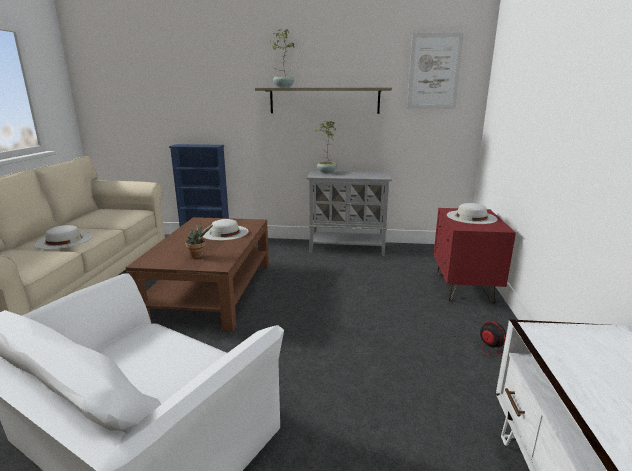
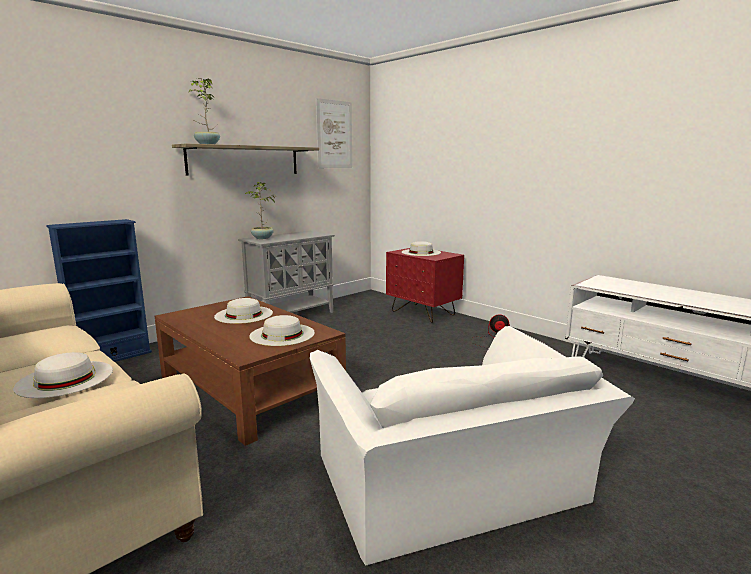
camera: 50 degrees left, 5 degrees down
(198, 255) = (282, 334): potted plant -> white hat

